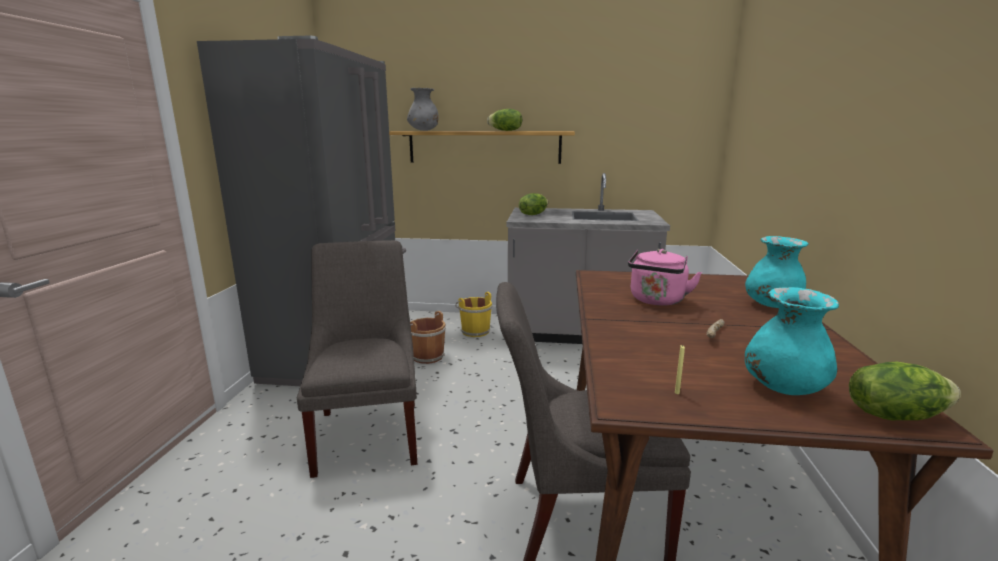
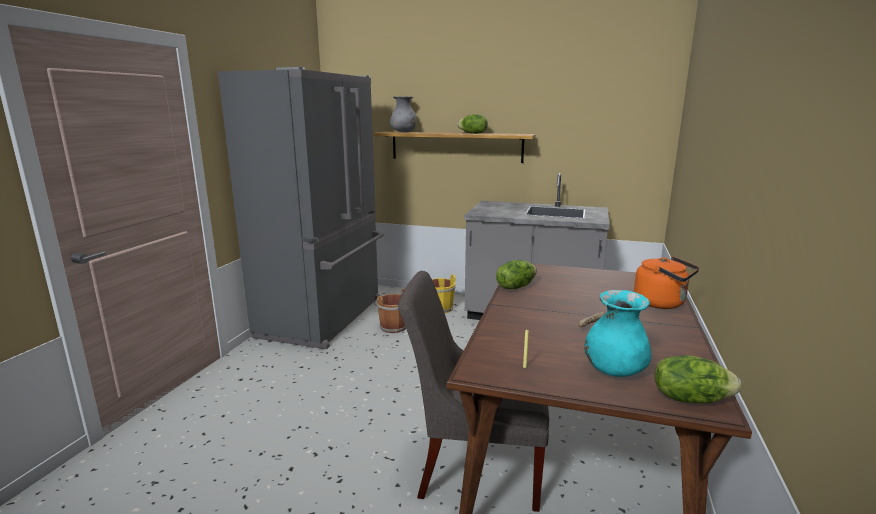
camera: 10 degrees right, 0 degrees up
(369, 432) = (330, 384): grey chair -> none
(533, 214) = (492, 208): lettuce -> lettuce (515, 287)
(657, 301) = (562, 293): pink kettle -> none
(771, 305) = (662, 303): turquoise vase -> orange kettle

